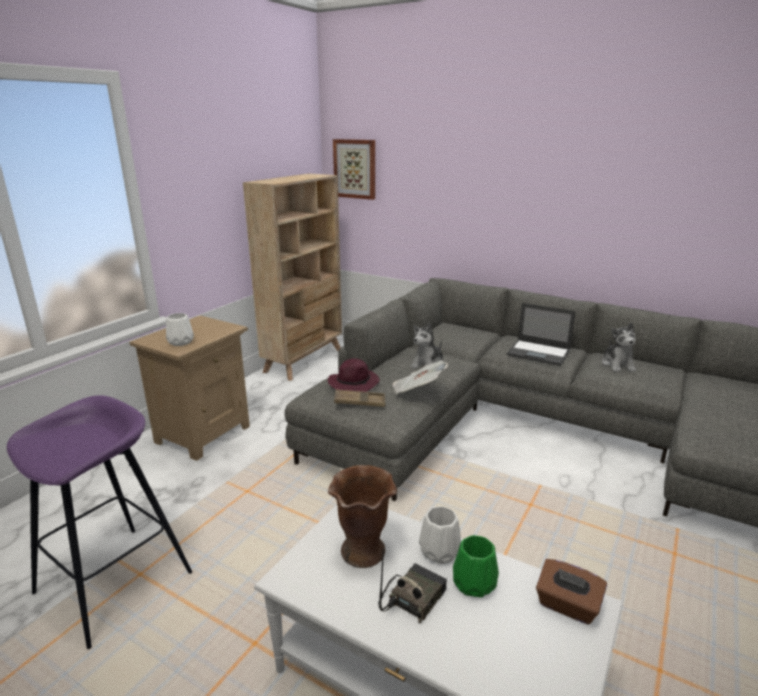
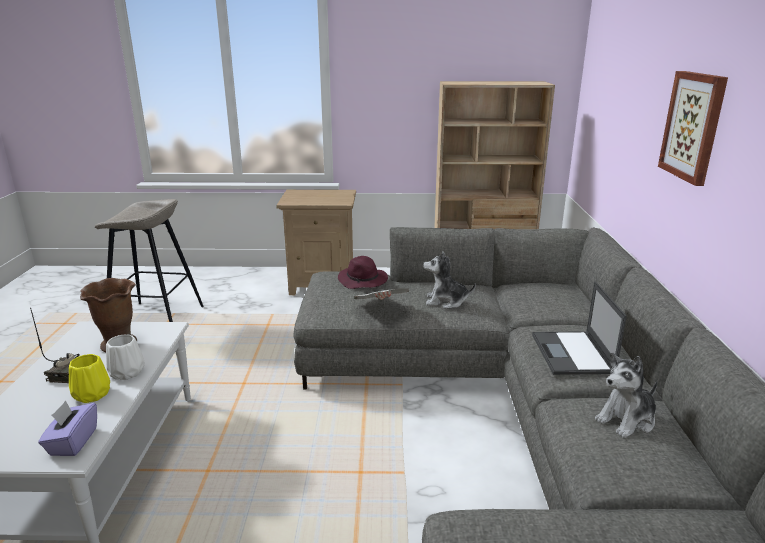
camera: 60 degrees right, 0 degrees up
(115, 582) = (156, 320): purple stool -> grey stool
(180, 342) = (299, 199): white vase -> none
(355, 169) = (595, 81): picture -> picture (693, 126)
(360, 402) = (331, 291): brown tray -> none
(474, 585) = (91, 395): green vase -> yellow vase
(567, 605) = (73, 442): brown tissue box -> purple tissue box

